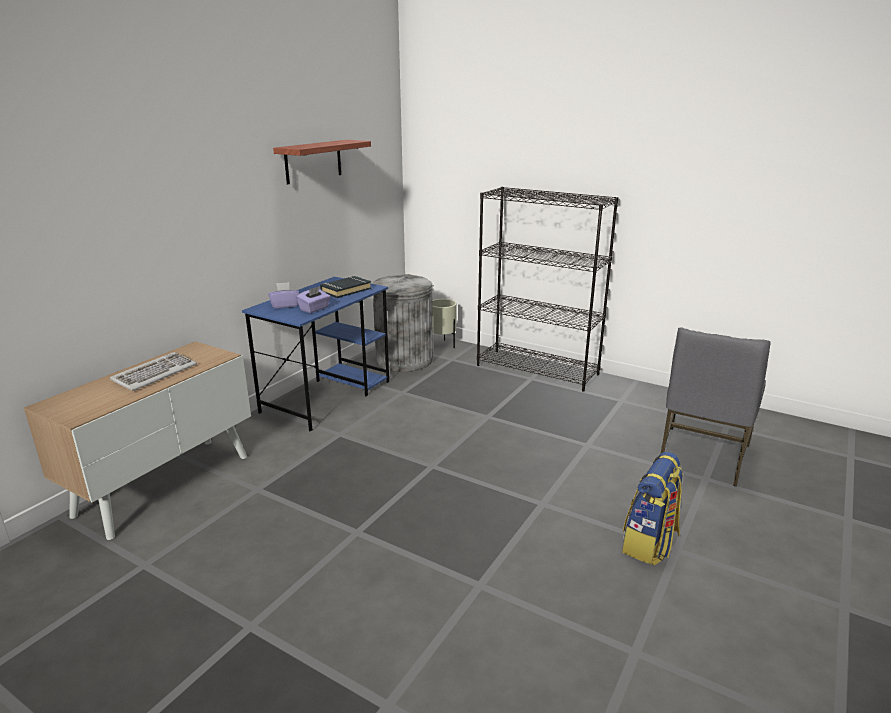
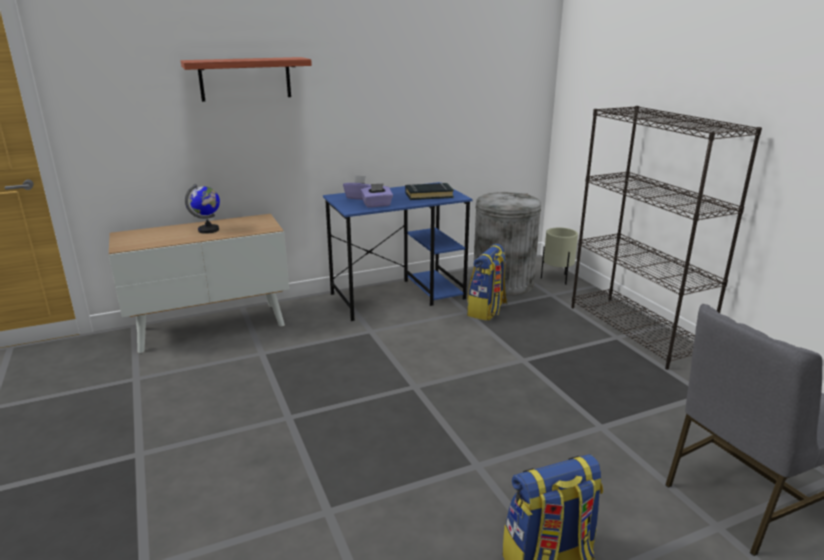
camera: 35 degrees right, 0 degrees up
(155, 374) = (209, 230): keyboard -> globe
(313, 161) = (429, 63): shelf -> shelf (245, 79)
(418, 386) = (487, 311): none -> backpack

